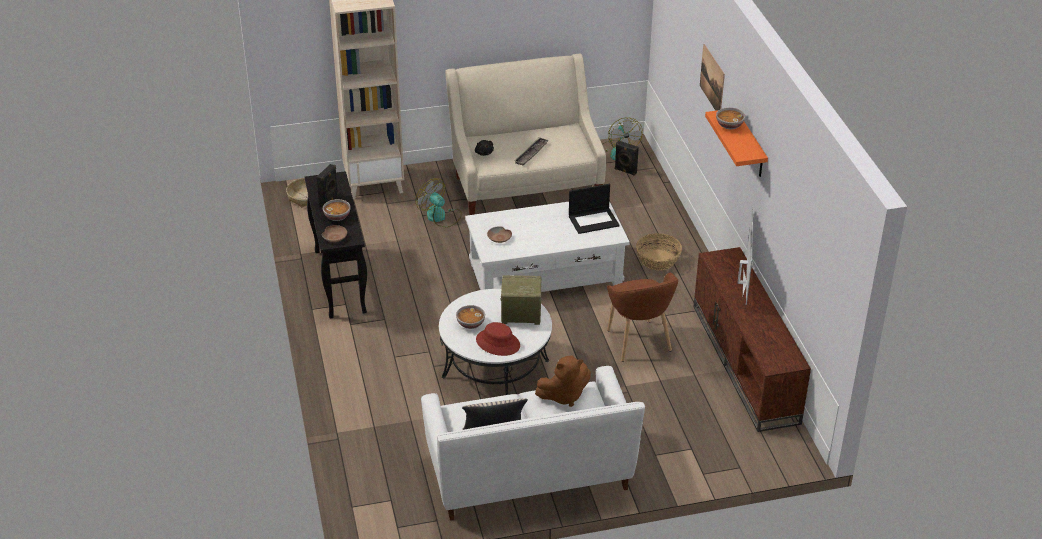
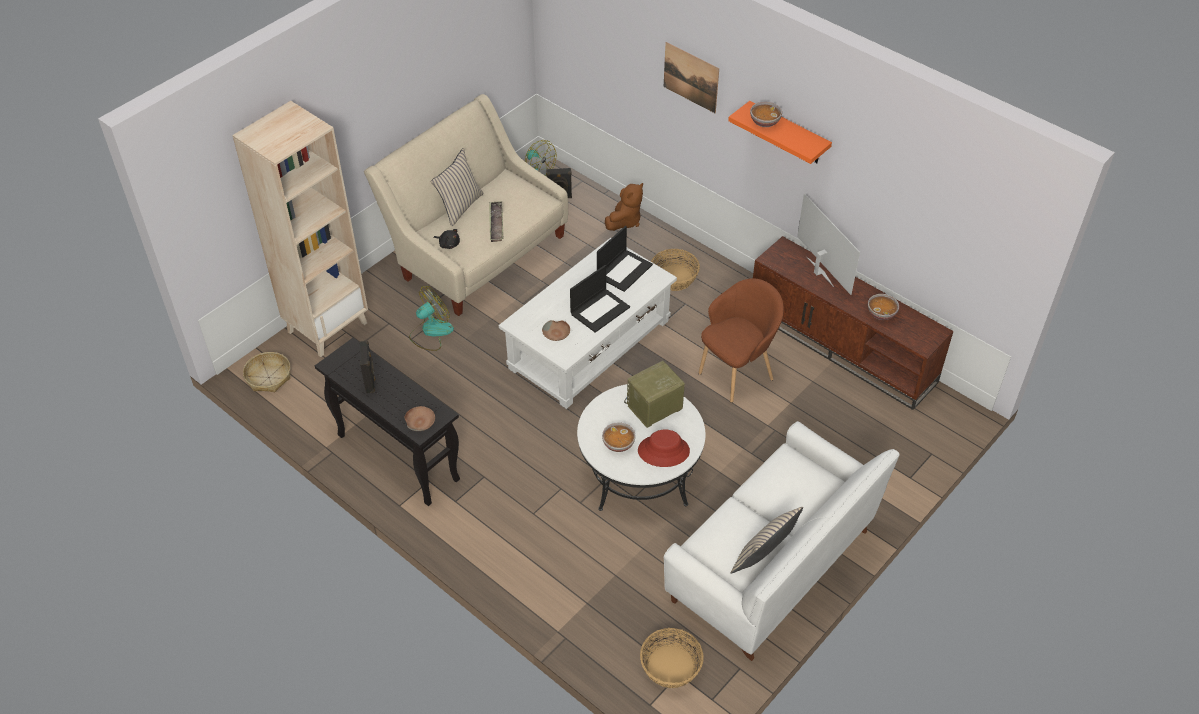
camera: 35 degrees left, 10 degrees up
(337, 216) = (398, 396): bowl -> bowl (881, 313)
(389, 493) = (670, 667): none -> basket
(440, 217) = (431, 332): fan -> fan turned 135 degrees clockwise
(516, 133) = (459, 207): none -> beige pillow
(547, 237) = (600, 310): none -> laptop
(564, 395) = (780, 475): brown plush toy -> brown plush toy (625, 221)
(638, 342) = (737, 374): brown armchair -> brown armchair turned 75 degrees counterclockwise

